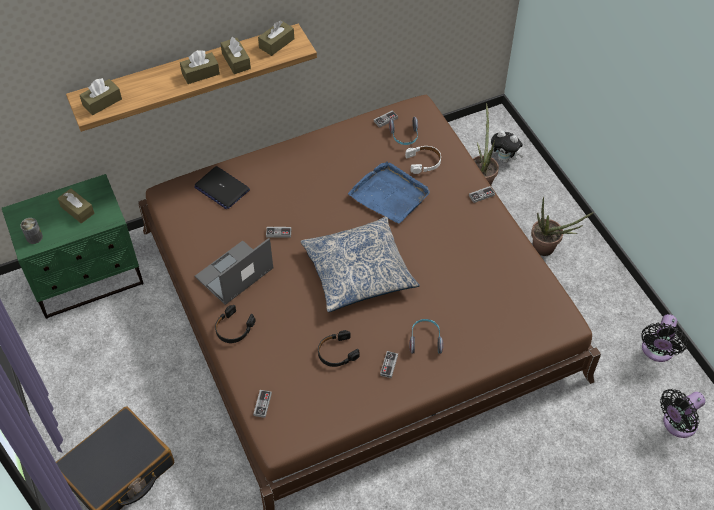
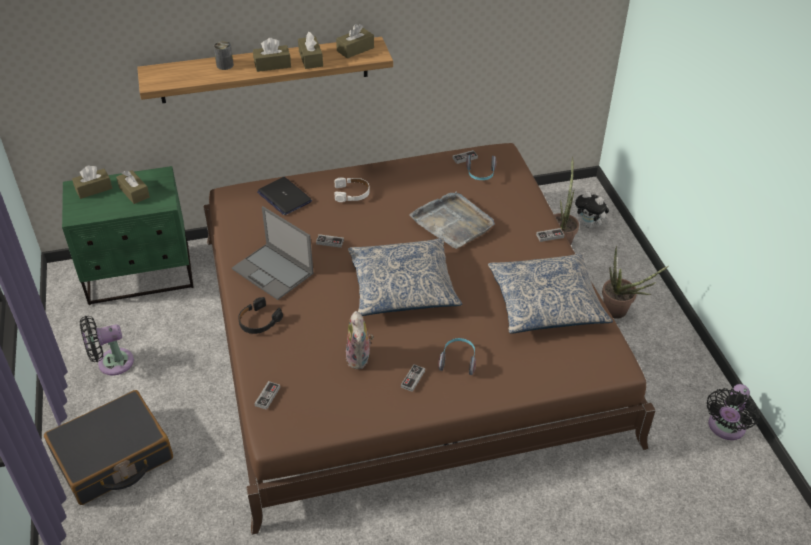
camera: 10 degrees right, 10 degrees down
(34, 237) = (84, 210): can -> can (225, 65)
(102, 102) = (169, 76): brown tissue box -> brown tissue box (93, 189)
(233, 273) = (273, 271): laptop -> laptop turned 105 degrees counterclockwise
(337, 352) = (360, 359): black headphones -> plush toy
(390, 194) = (453, 222): blue tray -> grey tray
(424, 162) = (495, 198): white headphones -> white headphones (352, 193)
(491, 268) = (546, 303): none -> pillow
(677, 424) = (737, 507): black fan -> black fan (111, 363)

